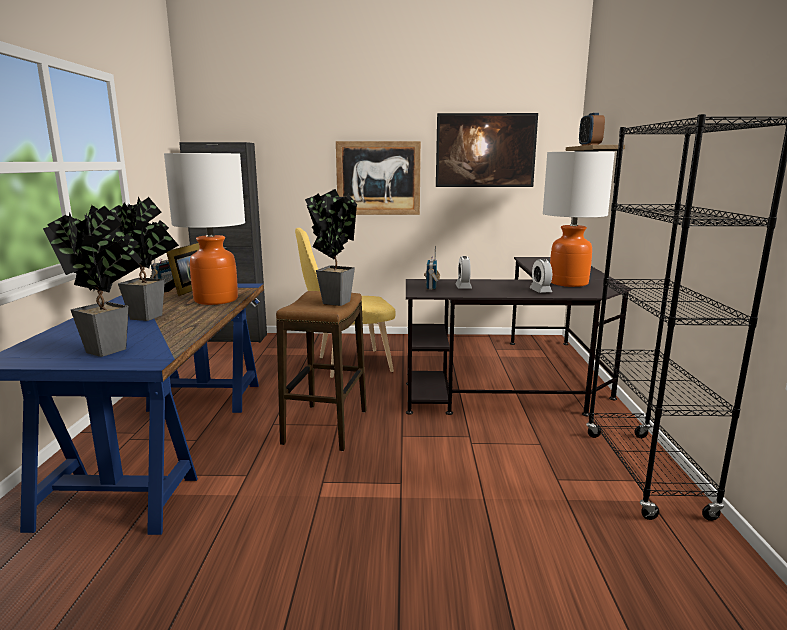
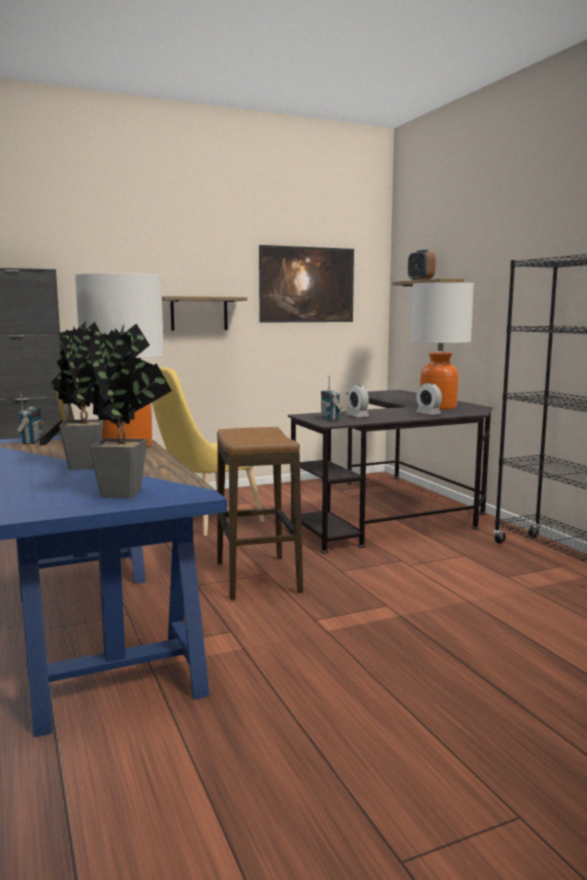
camera: 25 degrees left, 5 degrees down
(333, 301) = (267, 434): potted plant -> none
(378, 178) = (199, 313): picture -> shelf

